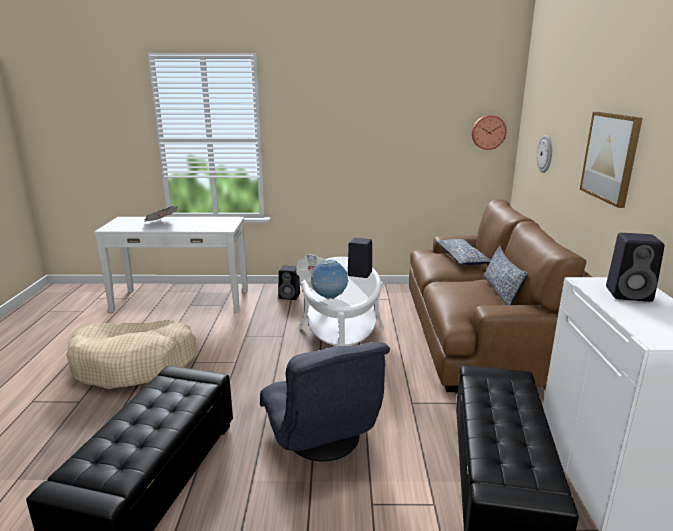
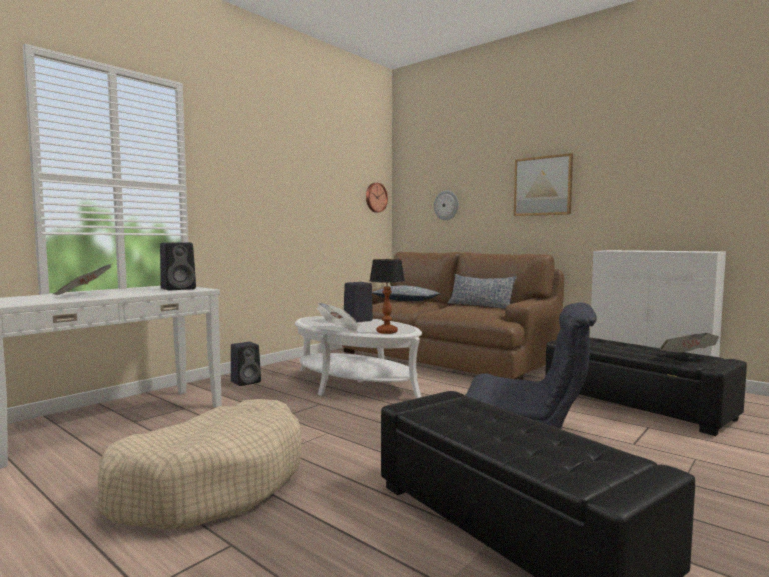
camera: 50 degrees left, 15 degrees down
(329, 298) = (386, 332): globe -> table lamp
(514, 463) = (687, 357): none -> newspaper
(630, 294) = (635, 250): black speaker -> black speaker (179, 288)

